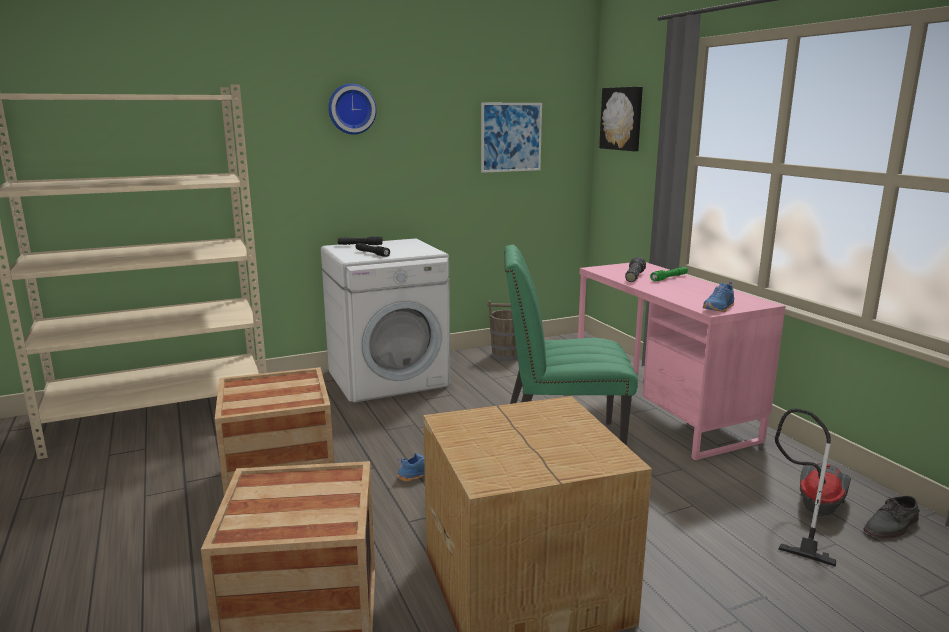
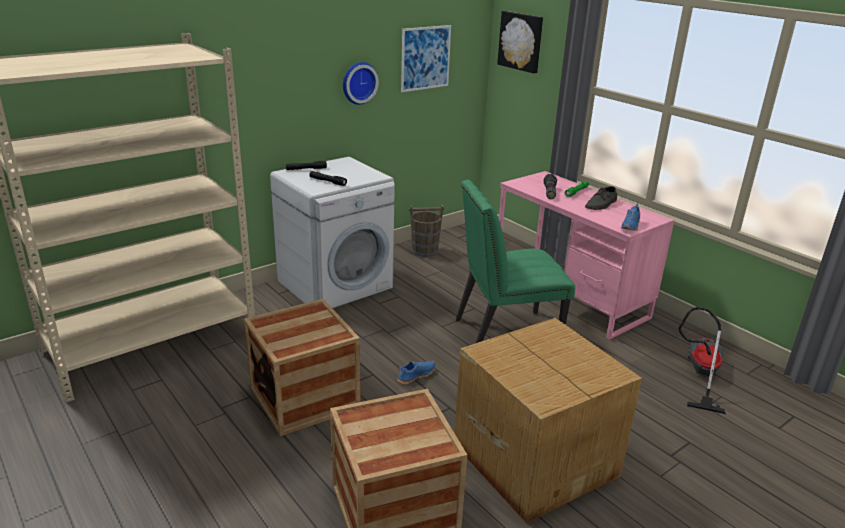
camera: 15 degrees left, 10 degrees up
(351, 109) = (294, 43): wall clock -> wall clock (358, 82)
(891, 526) = (750, 378): grey shoe -> grey shoe (601, 204)

